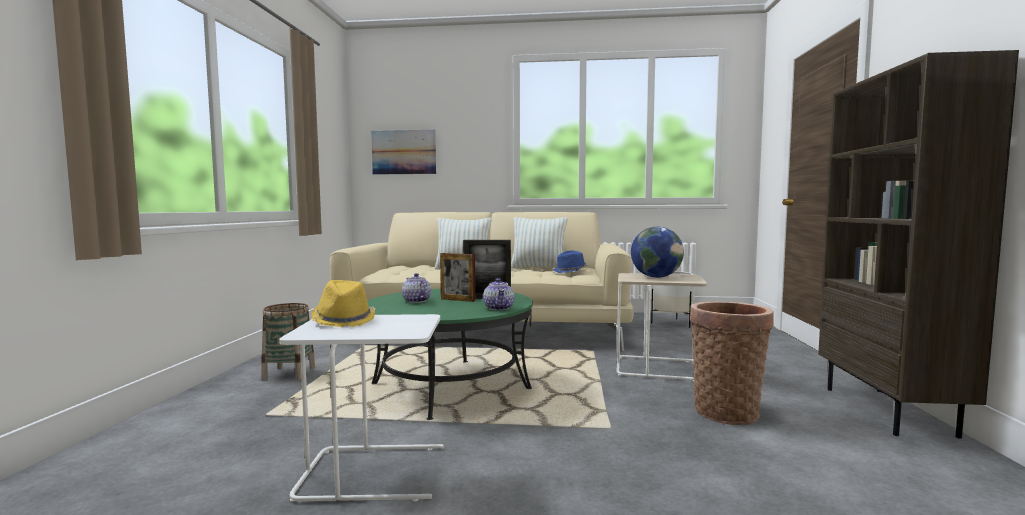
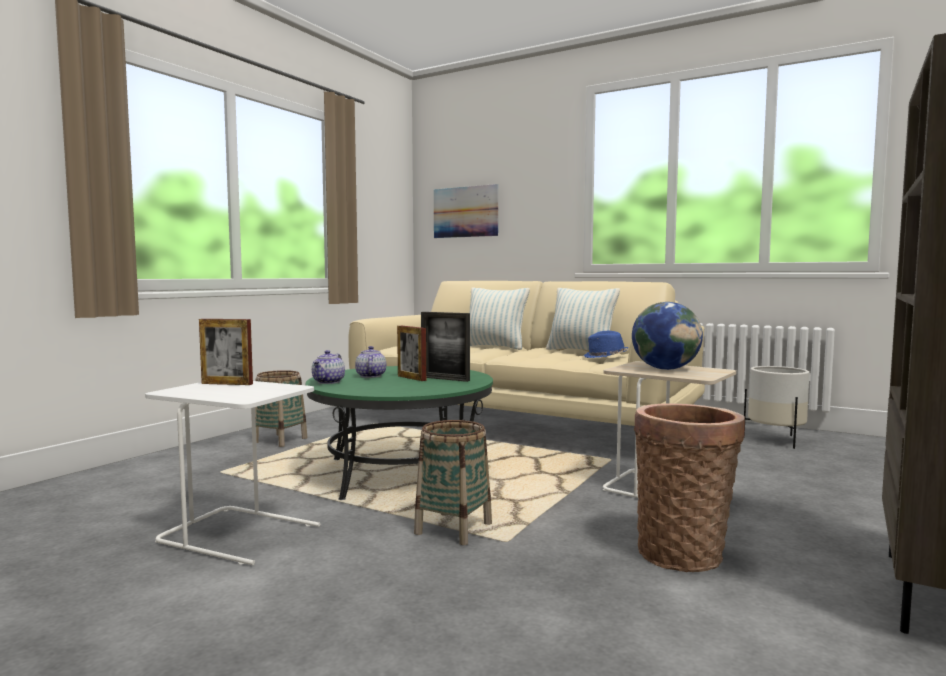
camera: 25 degrees right, 0 degrees up
(344, 320) = (227, 383): yellow hat -> picture frame
(499, 308) = (430, 389): teapot -> teapot (329, 382)
(557, 426) = (453, 529): none -> basket

